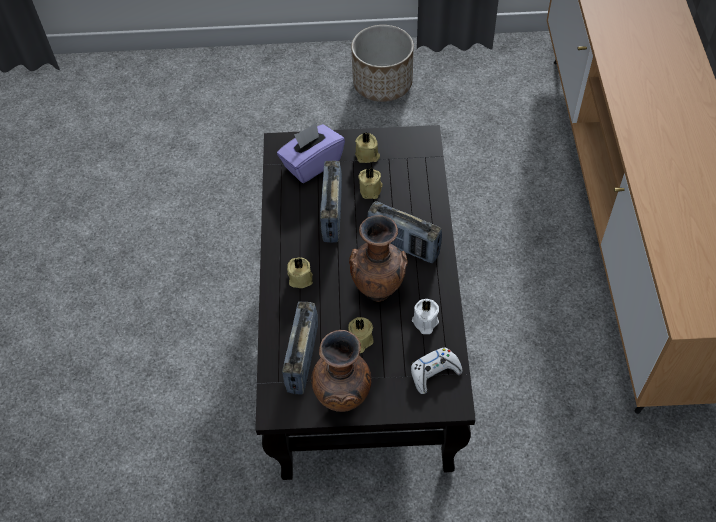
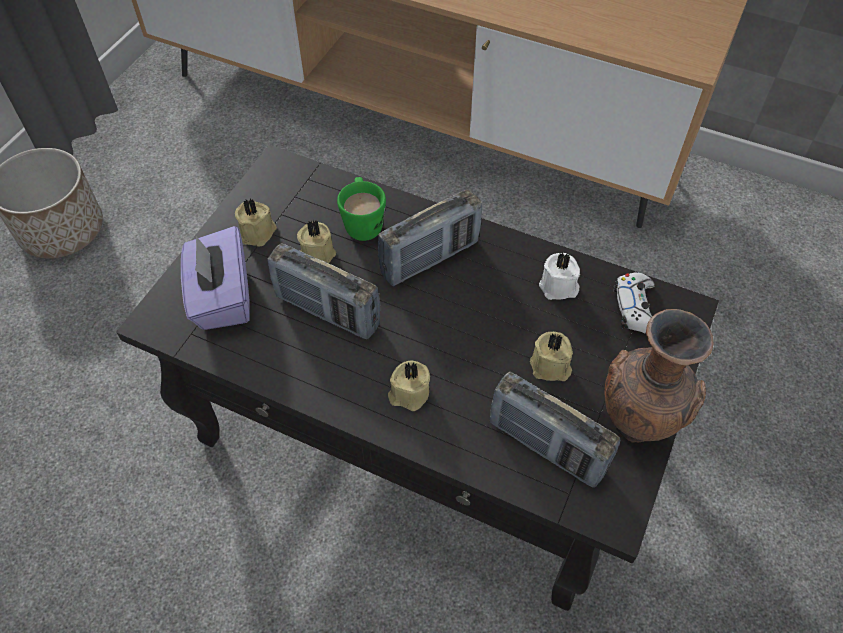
camera: 65 degrees left, 0 degrees up
(379, 291) = (484, 313): brown vase -> none
(409, 200) = (363, 222): none -> green mug

